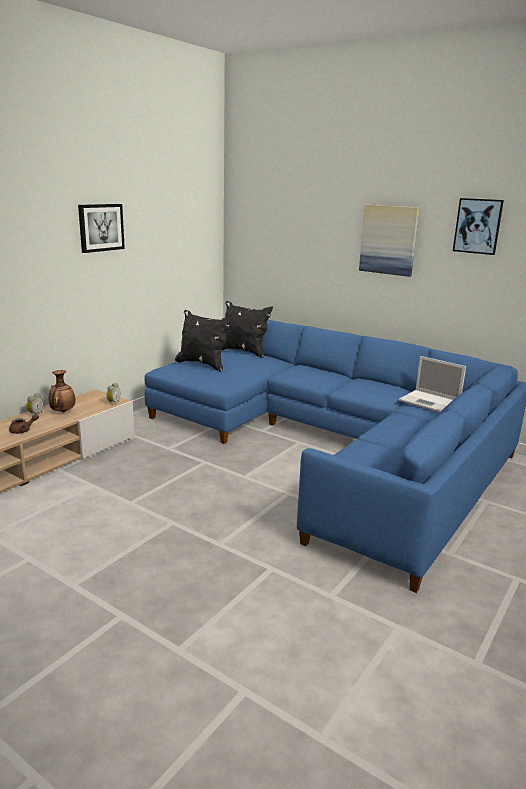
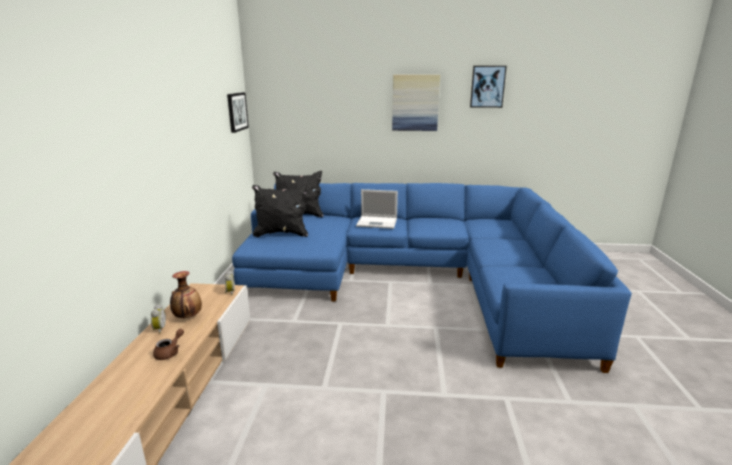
camera: 30 degrees left, 0 degrees up
(101, 227) = (174, 109): picture -> picture (236, 111)
(430, 402) = (487, 225): laptop -> laptop (377, 222)

